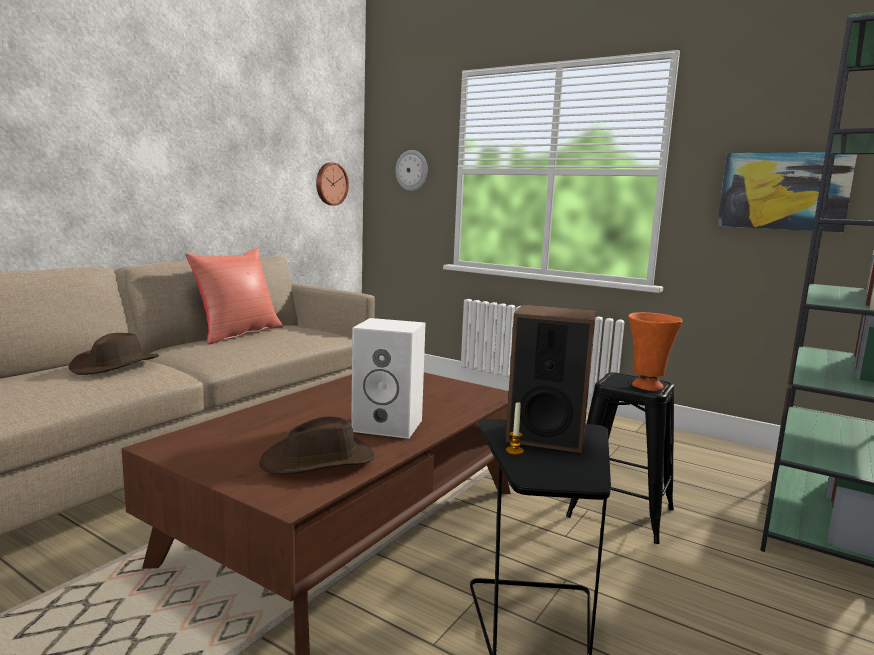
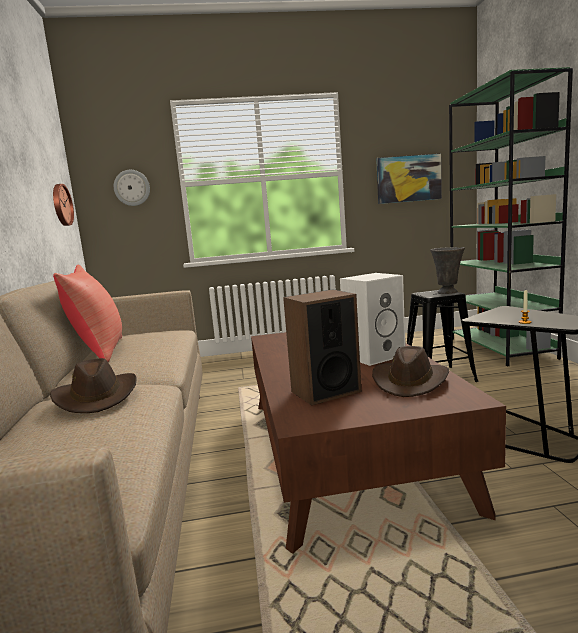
camera: 40 degrees left, 0 degrees up
(545, 436) = (508, 315): speaker -> speaker (325, 391)
(647, 387) = (448, 292): orange vase -> grey vase

